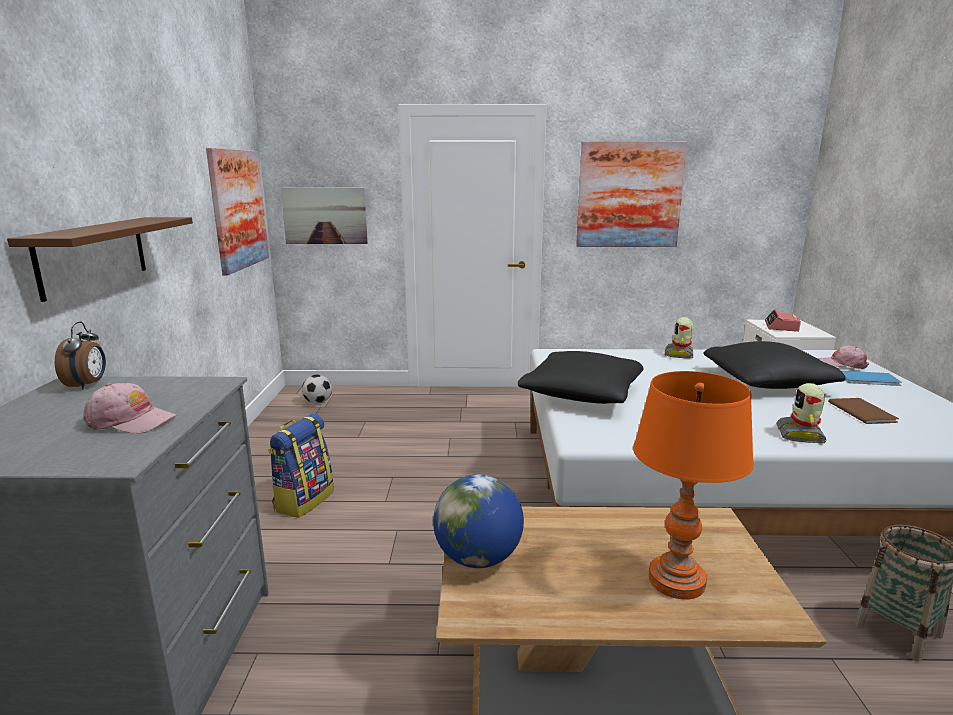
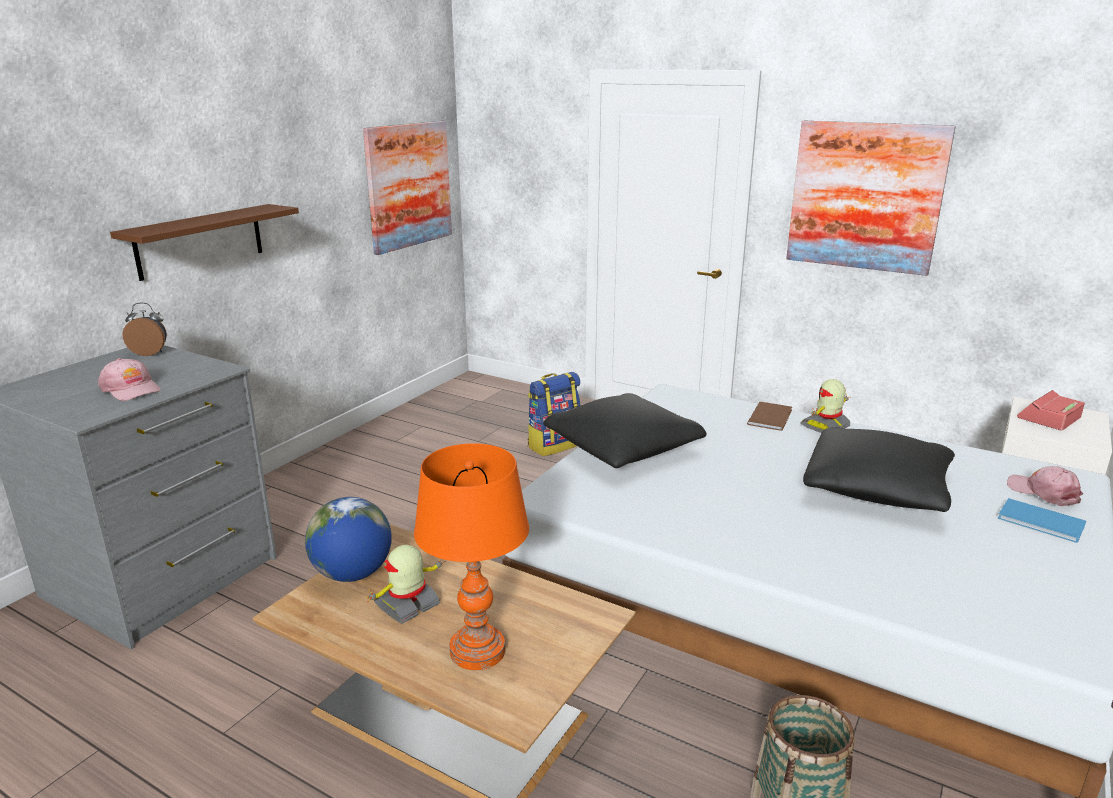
camera: 30 degrees right, 5 degrees up
(88, 385) = (150, 353): alarm clock -> alarm clock turned 120 degrees counterclockwise
(303, 500) = (374, 489): backpack -> backpack (554, 445)
(318, 402) = (479, 395): football -> none
(325, 215) = (511, 193): picture -> none
(801, 434) = (792, 560): toy robot -> toy robot (408, 605)
(862, 411) = (935, 558): brown book -> brown book (772, 417)

